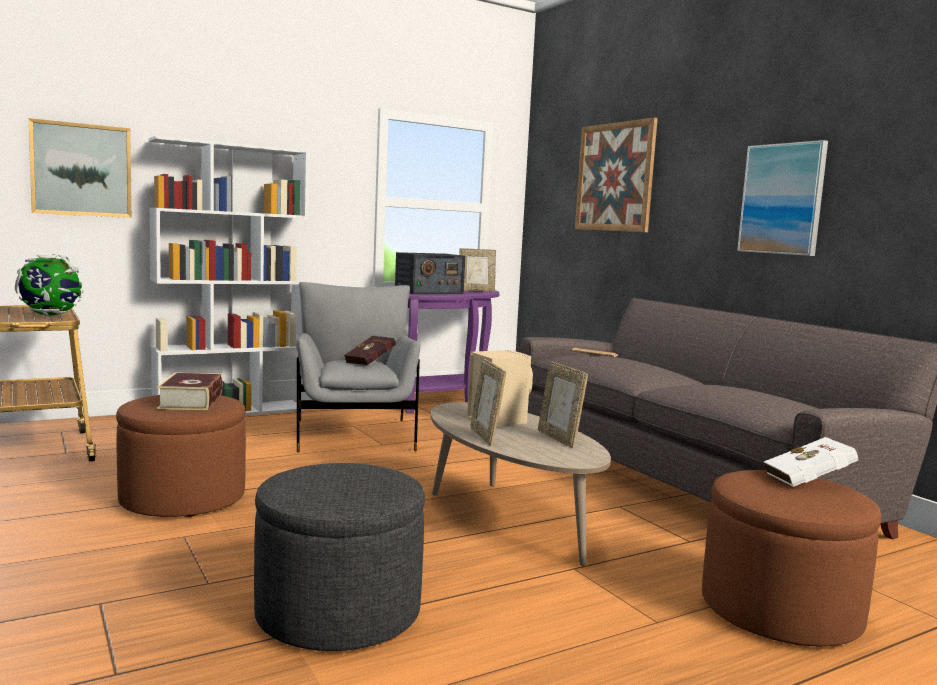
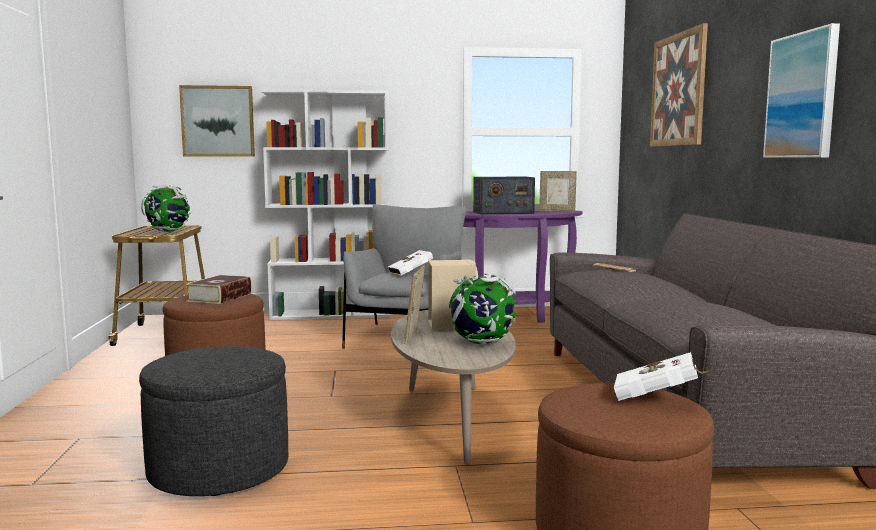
camera: 25 degrees right, 0 degrees up
(372, 362) = (412, 273): red book -> white book
(559, 438) = (481, 343): picture frame -> globe

